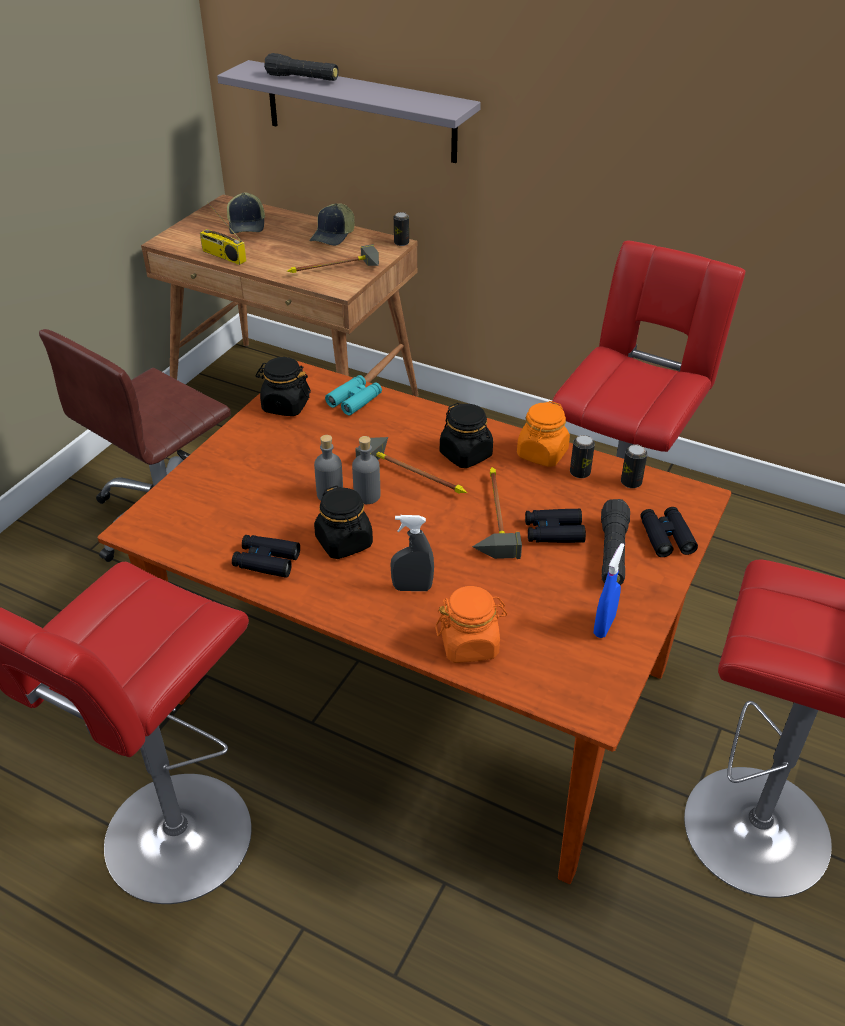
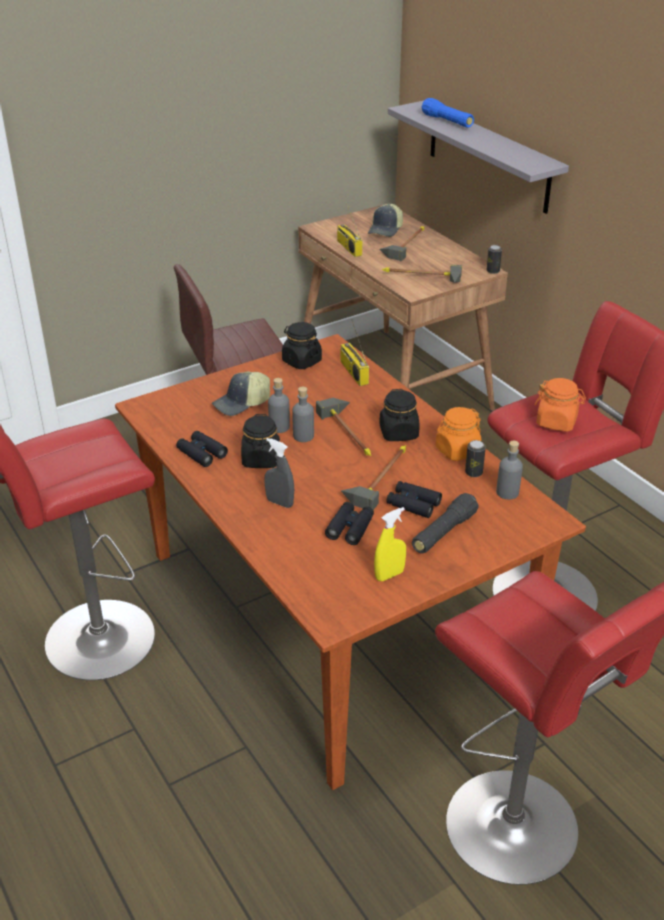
camera: 30 degrees right, 5 degrees down
(282, 236) = (405, 244): none -> hammer
(302, 78) = (447, 121): black flashlight -> blue flashlight
(334, 236) = (444, 253): cap -> cap (242, 403)
(354, 400) = (353, 372): turquoise binoculars -> radio
(469, 644) = (285, 550): orange jar -> orange jar (556, 422)
(604, 626) = (389, 575): blue spray bottle -> yellow spray bottle
(631, 482) = (507, 492): can -> grey bottle
(666, 537) = (496, 537): black binoculars -> black binoculars (350, 528)

